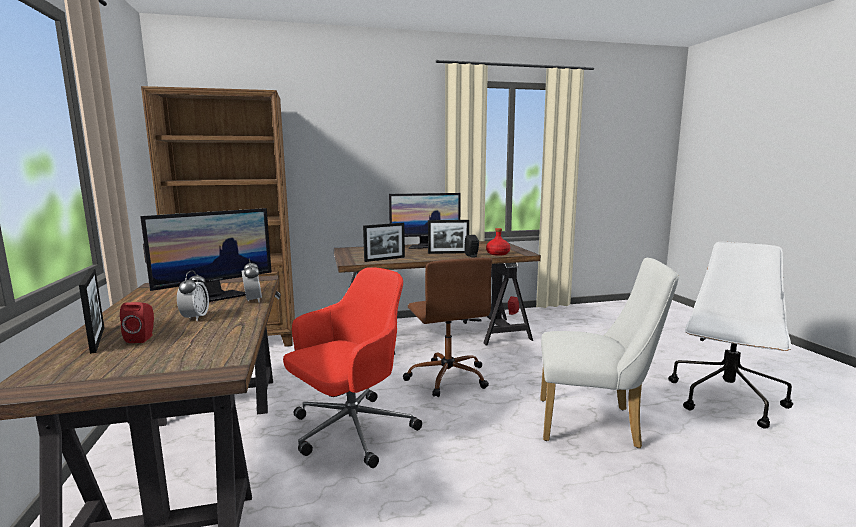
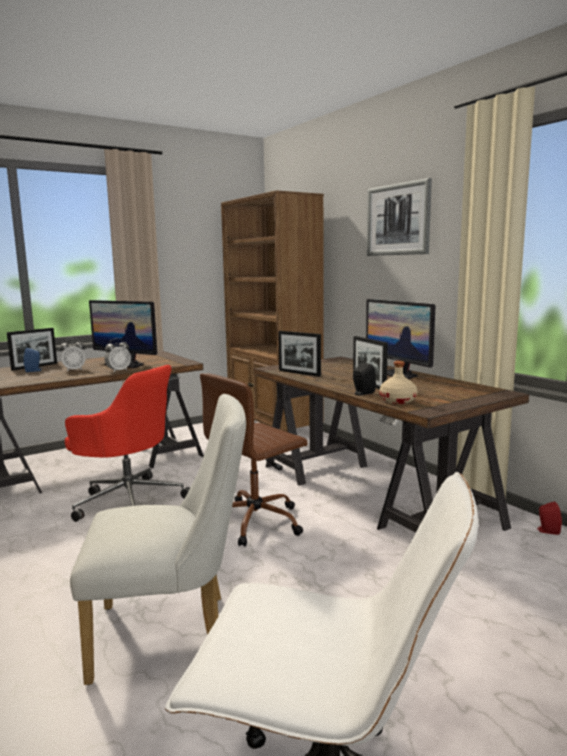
camera: 70 degrees right, 0 degrees up
(142, 338) = (34, 371): red speaker -> blue speaker
(373, 132) = (398, 220): none -> picture
(498, 254) = (398, 400): red bottle -> beige bottle
(595, 424) = (173, 634): white chair -> white chair turned 90 degrees counterclockwise

